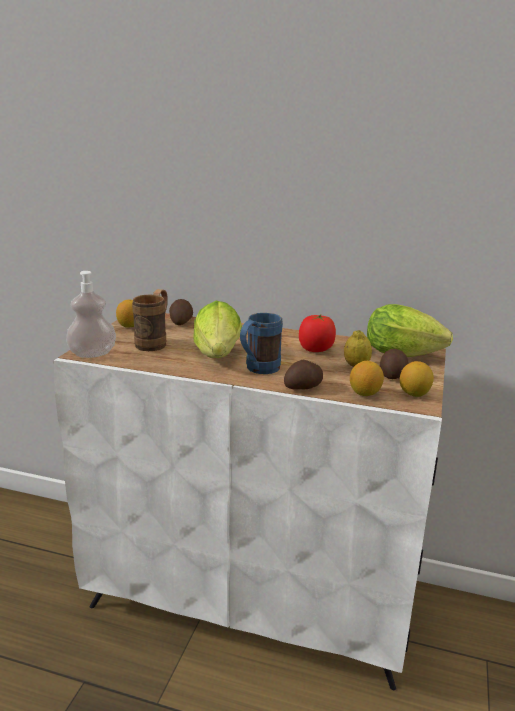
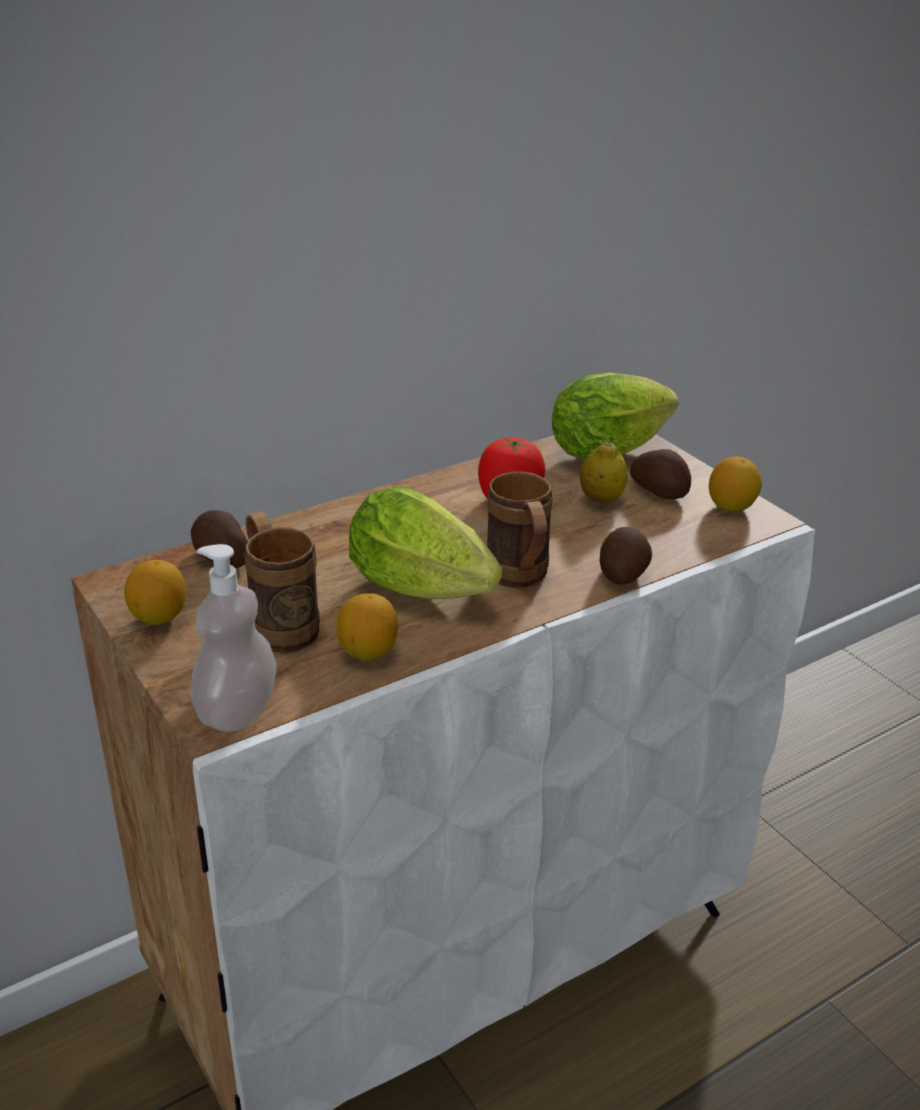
camera: 50 degrees left, 10 degrees up
(257, 370) = (520, 580): blue mug -> brown mug
(365, 393) = (692, 538): lemon -> lemon (367, 652)

